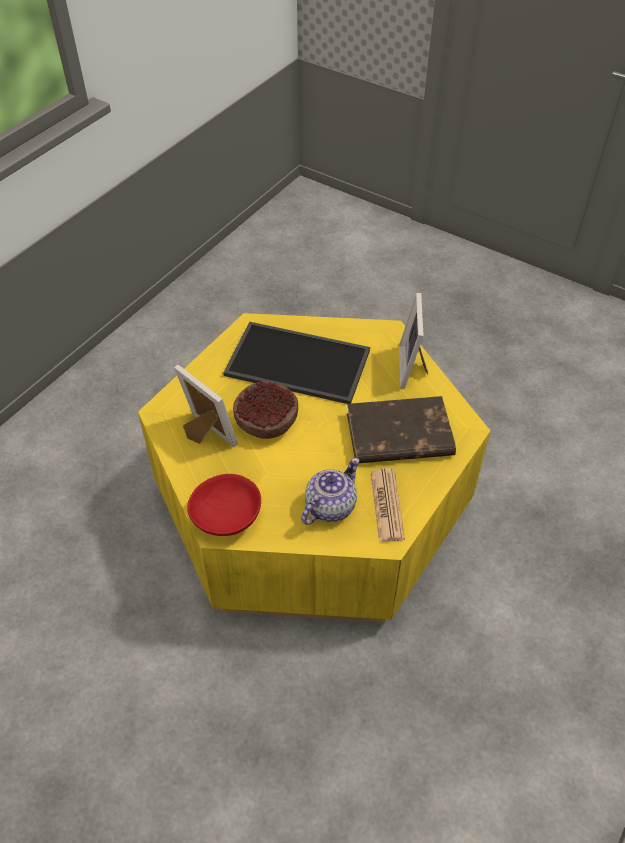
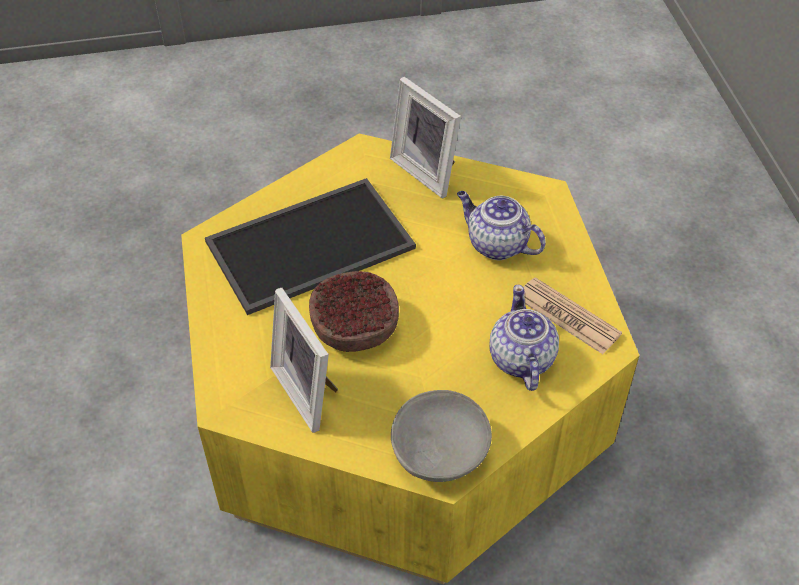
camera: 45 degrees left, 0 degrees up
(205, 435) = (310, 391): picture frame -> picture frame turned 120 degrees counterclockwise
(227, 518) = (441, 452): red bowl -> grey bowl
(398, 435) = (496, 244): brown book -> teapot

